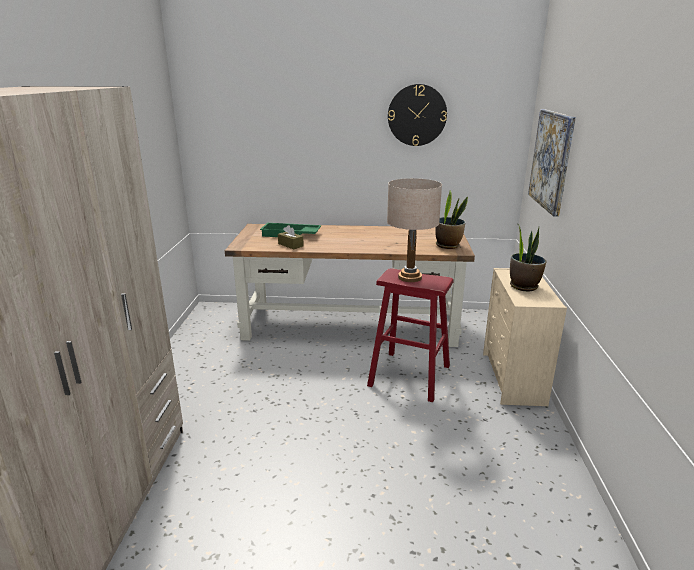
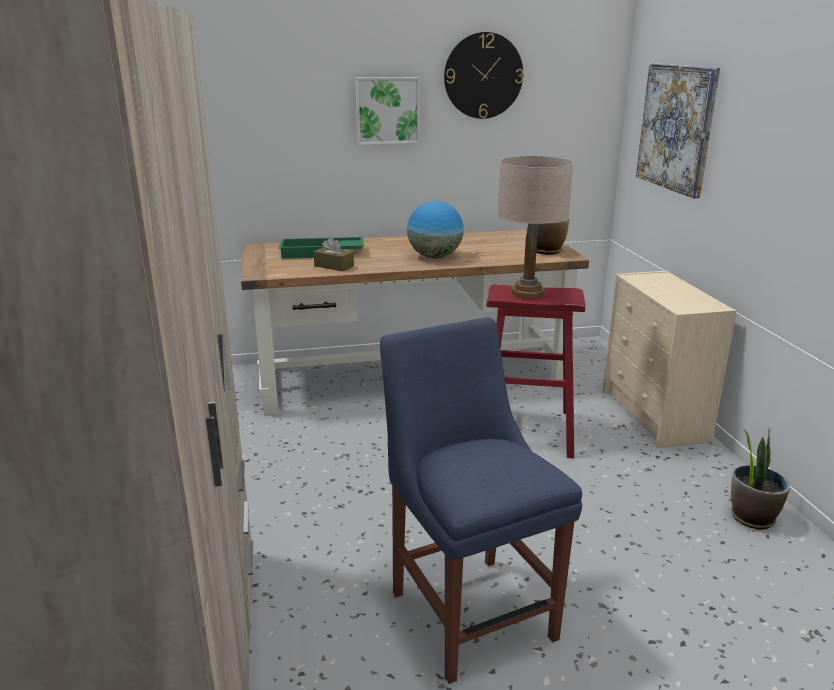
camera: 15 degrees left, 0 degrees up
(297, 499) = (469, 609): none -> blue chair
(346, 138) = (387, 110): none -> picture
(363, 243) = (434, 257): none -> globe
(523, 286) = (668, 291): potted plant -> potted plant (752, 517)

